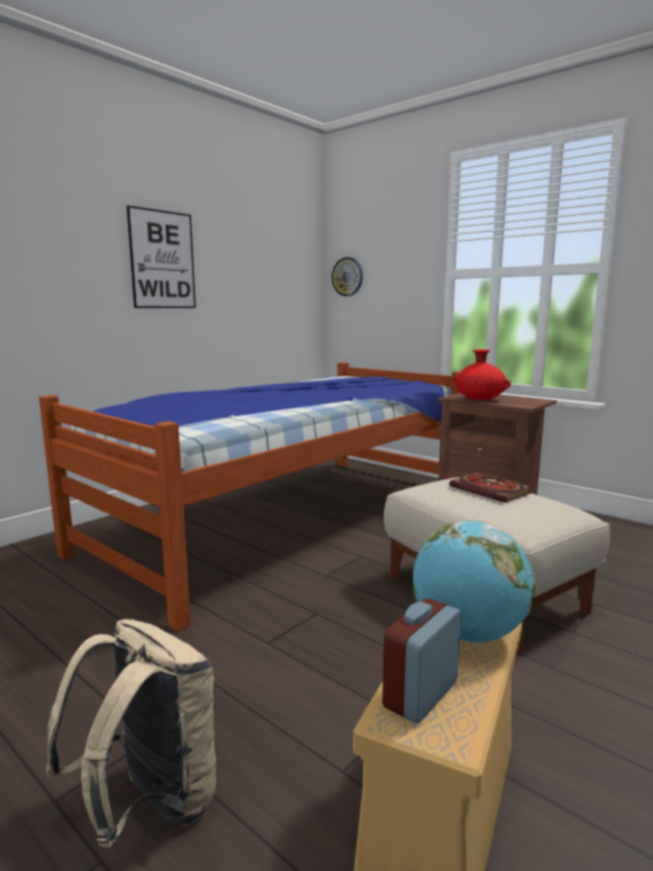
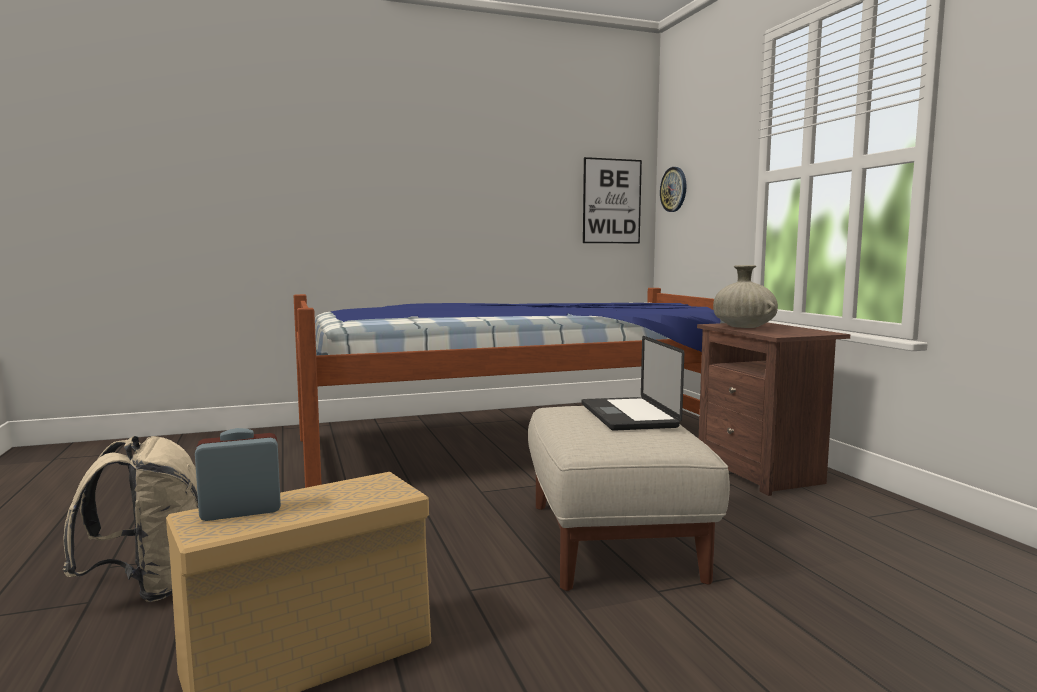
camera: 30 degrees right, 5 degrees down
(162, 260) = (446, 178): picture -> picture (611, 201)
(468, 634) = (355, 494): globe -> none
(479, 399) = (743, 327): red vase -> beige vase
(492, 490) = (628, 415): book -> laptop

